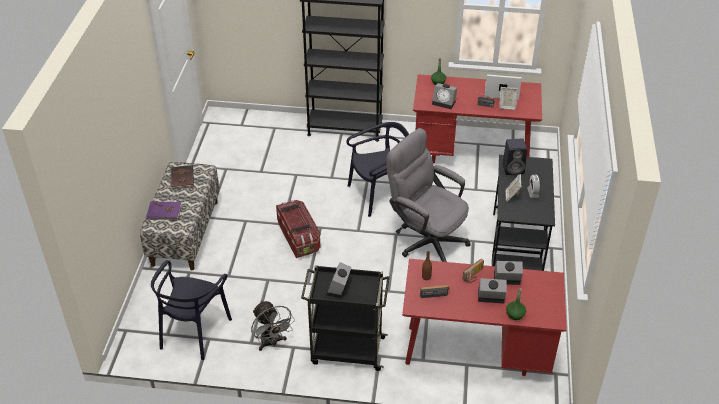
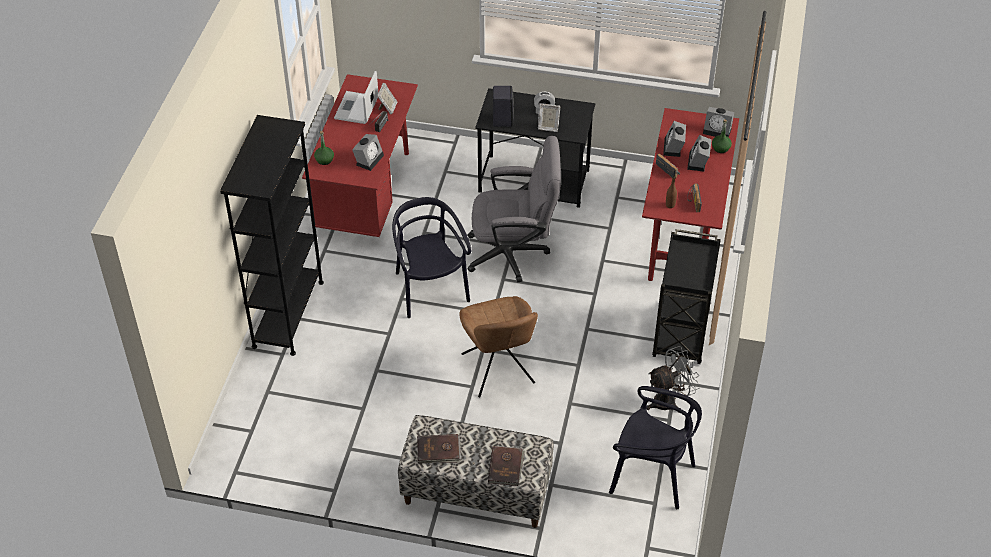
camera: 85 degrees left, 5 degrees up
(164, 212) = (506, 467): purple book -> brown book
(298, 237) = (498, 371): storage box -> brown chair
(339, 288) = (689, 272): alarm clock -> alarm clock (718, 130)
(426, 239) = (514, 253): grey office chair -> grey office chair turned 135 degrees counterclockwise

